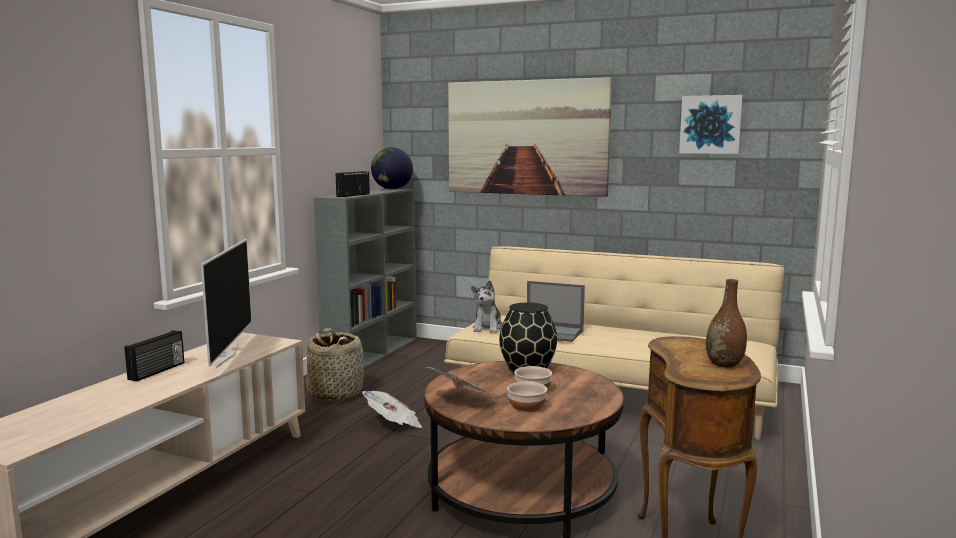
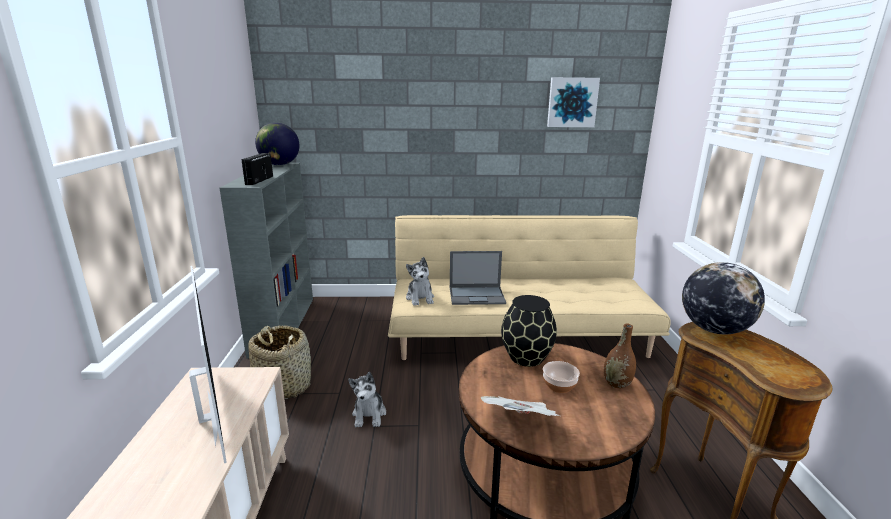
camera: 25 degrees left, 10 degrees up
(158, 371) = (135, 478): radio -> none
(393, 424) = (369, 414): newspaper -> plush toy
(526, 137) = (411, 112): picture -> none
(527, 406) = (581, 413): bowl -> none
(691, 342) = (714, 329): none -> globe
(724, 364) = (779, 358): brown vase -> brown vase (617, 383)

